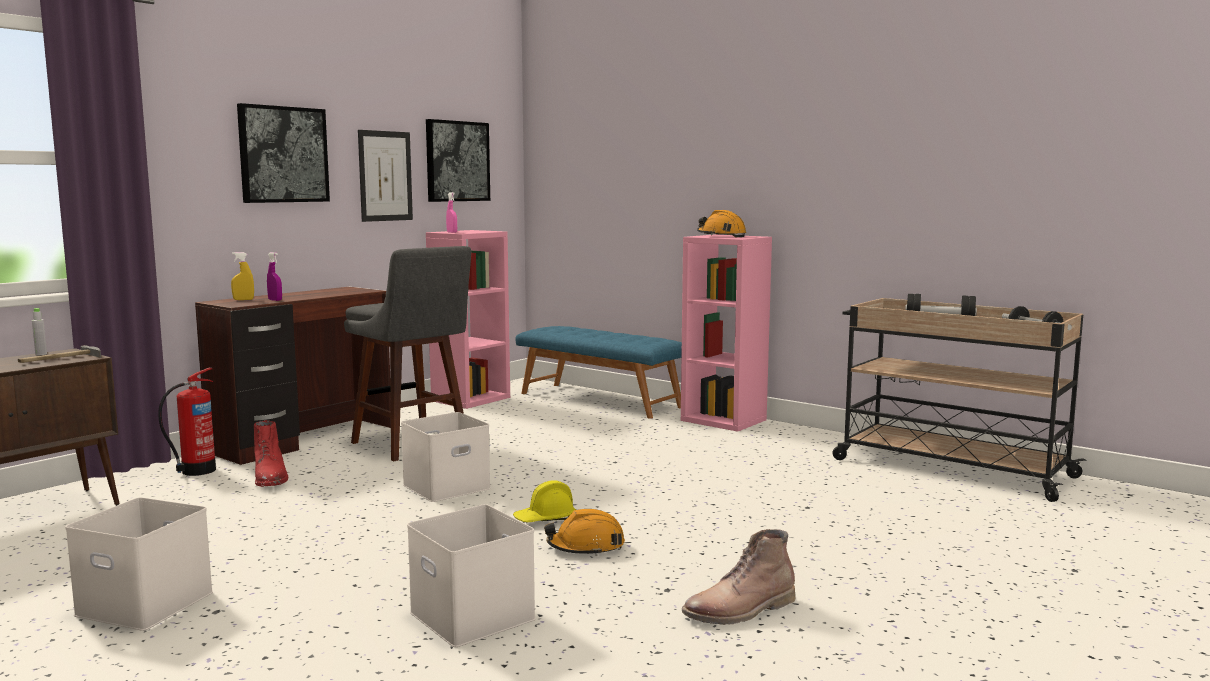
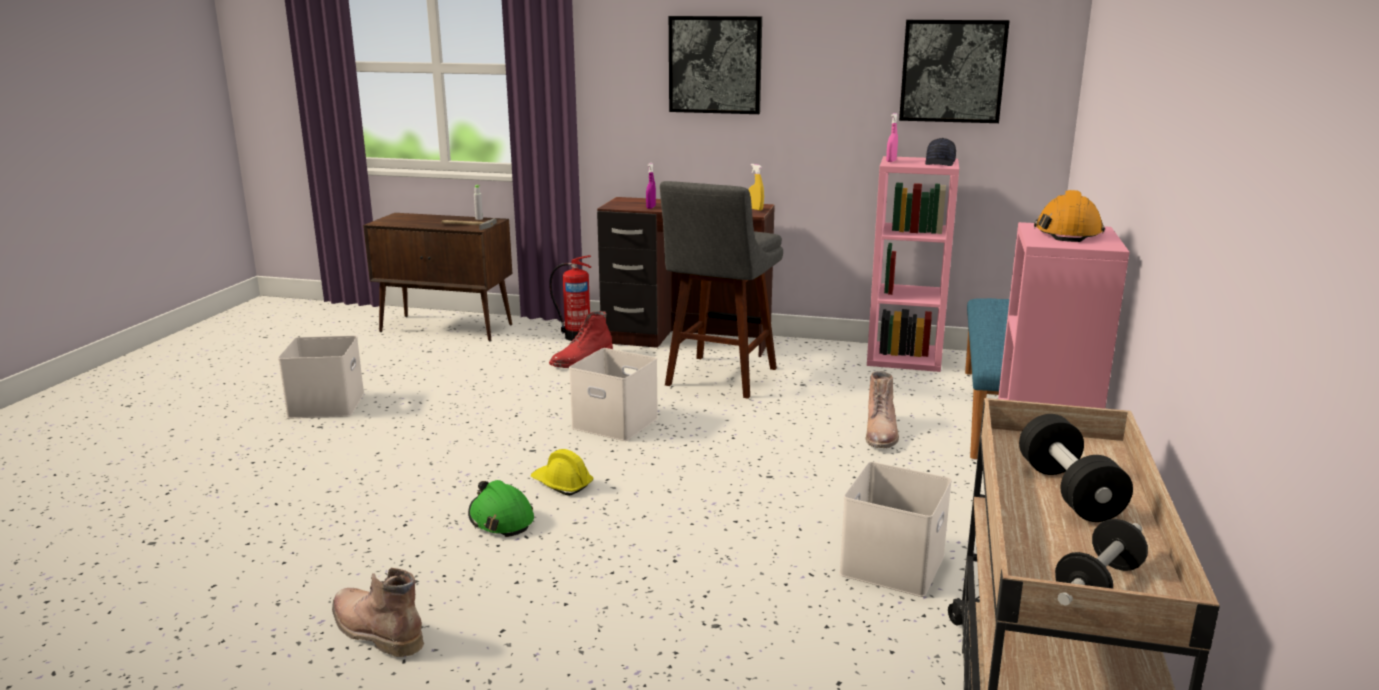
camera: 65 degrees right, 10 degrees up
(243, 299) = (642, 202): yellow spray bottle -> yellow spray bottle (755, 209)
(385, 176) = (839, 88): picture -> none
(469, 615) = (332, 508): white storage box -> white storage box (891, 563)
(481, 231) = (940, 163): none -> black cap
(586, 547) = (501, 519): orange hard hat -> green hard hat
(587, 427) = (881, 434): none -> brown boot

